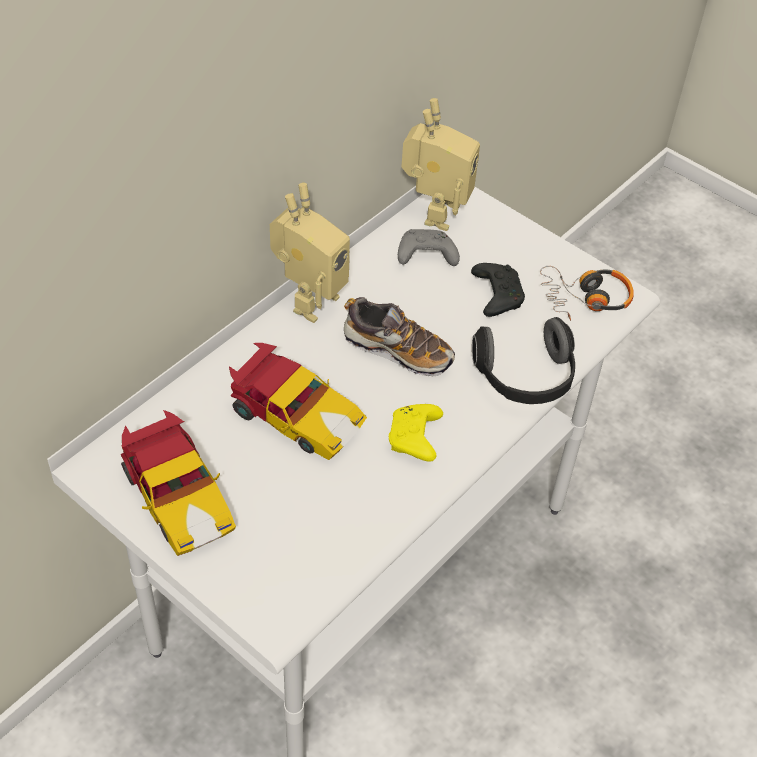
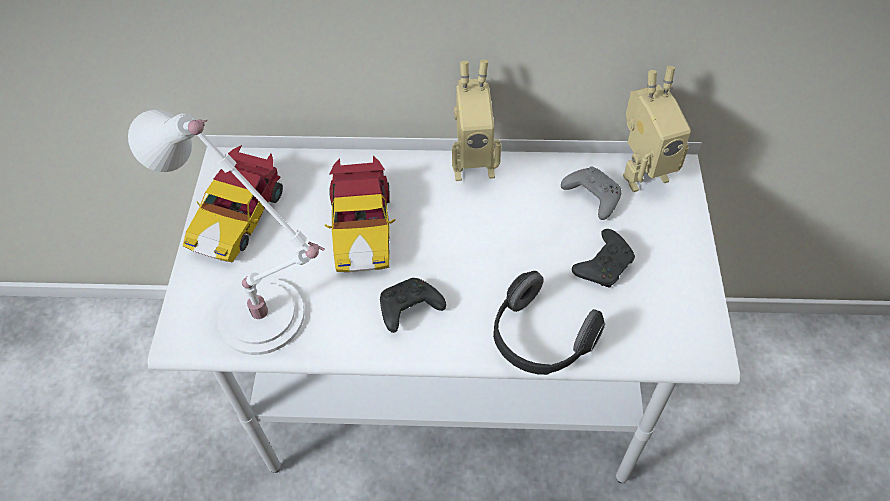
camera: 55 degrees right, 5 degrees up
(324, 544) = (267, 320): none -> white table lamp
(397, 350) = (481, 243): shoe -> none
(415, 439) = (408, 310): yellow game controller -> black game controller
(585, 299) = (671, 325): headphones -> none

